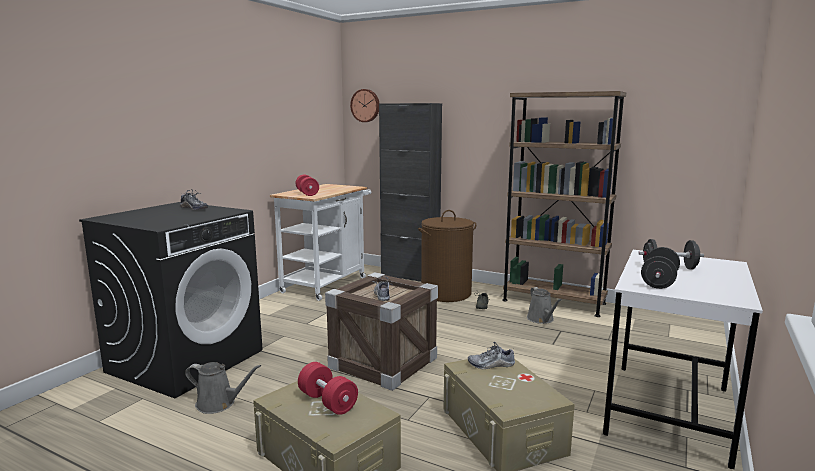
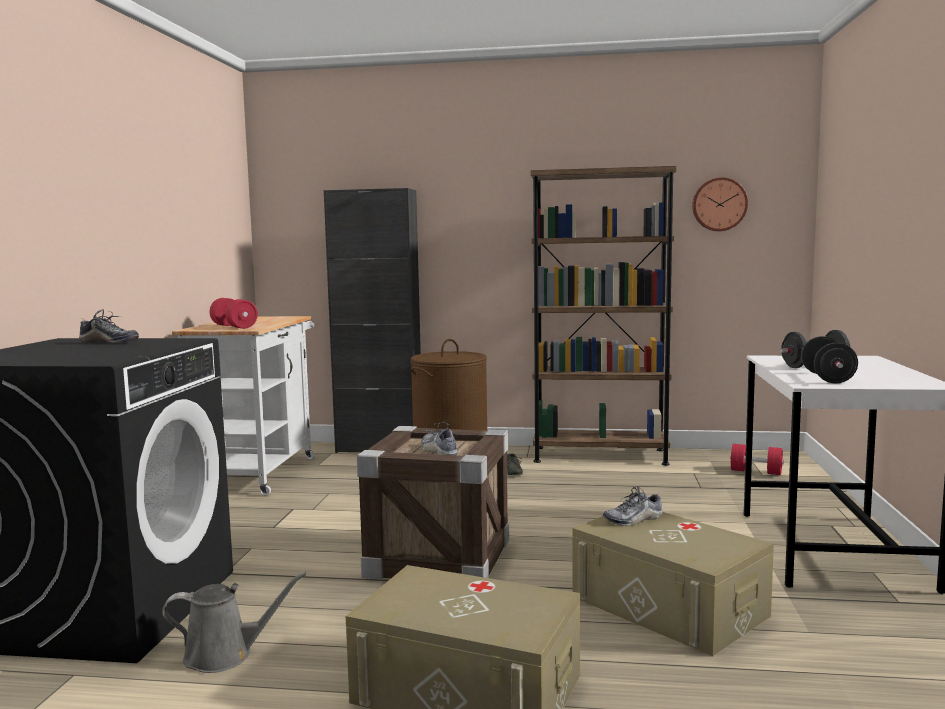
camera: 20 degrees left, 5 degrees down
(327, 402) = (463, 597): red dumbbell -> red dumbbell (756, 472)
(366, 105) = (291, 196): wall clock -> wall clock (719, 204)
(541, 319) = (603, 477): grey watering can -> none

